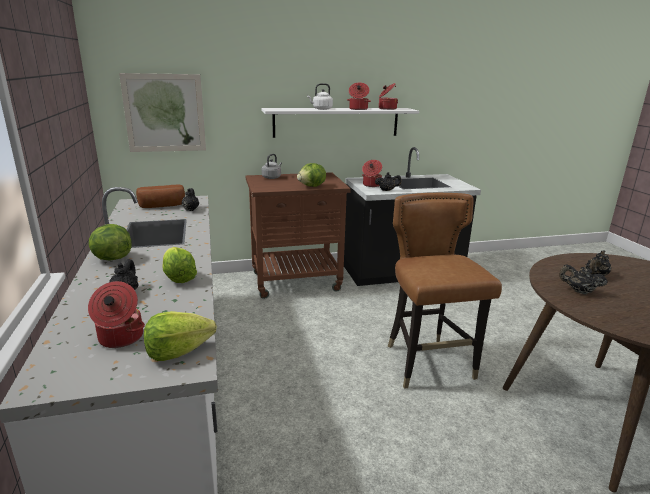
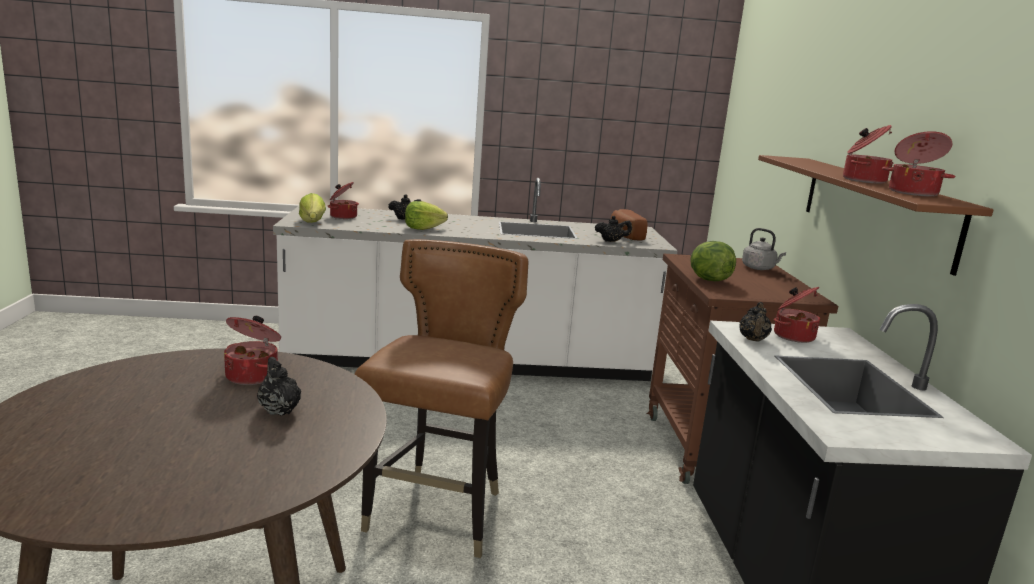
camera: 100 degrees right, 5 degrees down
(111, 258) = (475, 219): lettuce -> none
(164, 113) = (750, 149): picture -> none
(321, 109) = (824, 169): white kettle -> none
(336, 122) = (874, 208): white shelf -> brown shelf
(428, 364) = (438, 515): brown chair -> brown chair turned 75 degrees counterclockwise
(579, 291) = (253, 375): black teapot -> cooking pot

